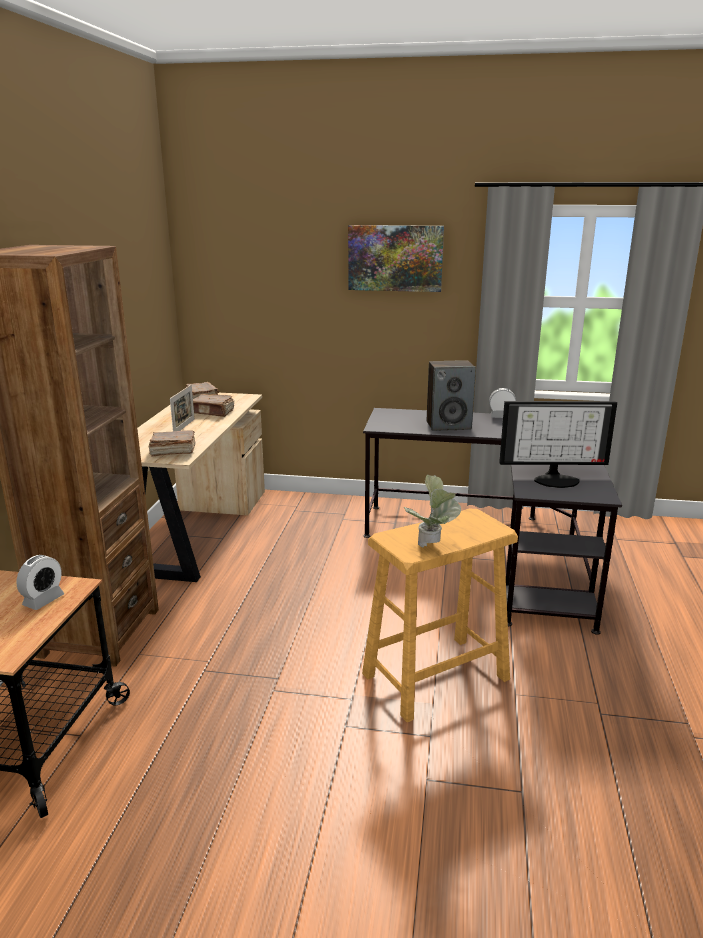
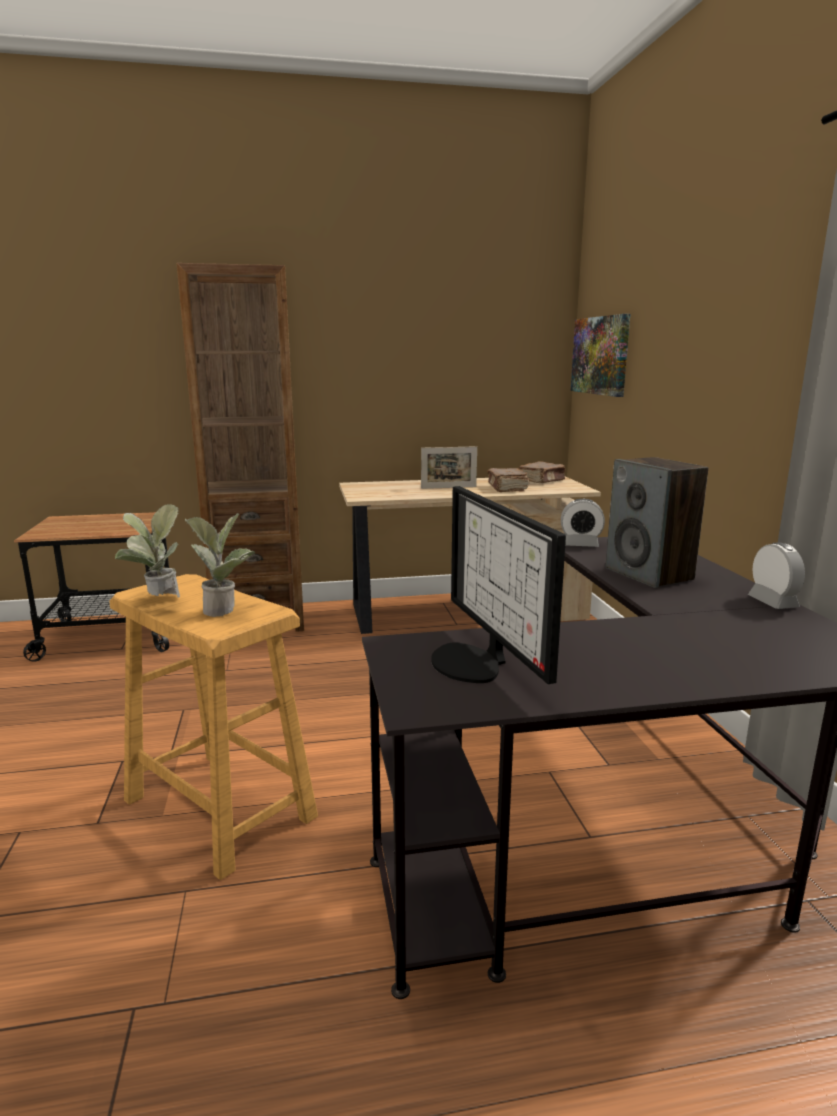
camera: 70 degrees right, 5 degrees down
(43, 600) = (114, 528): alarm clock -> alarm clock (580, 544)
(172, 451) = (377, 493): brown book -> none
(395, 258) = (735, 295): picture -> picture (600, 355)
(461, 526) = (225, 609): none -> potted plant

